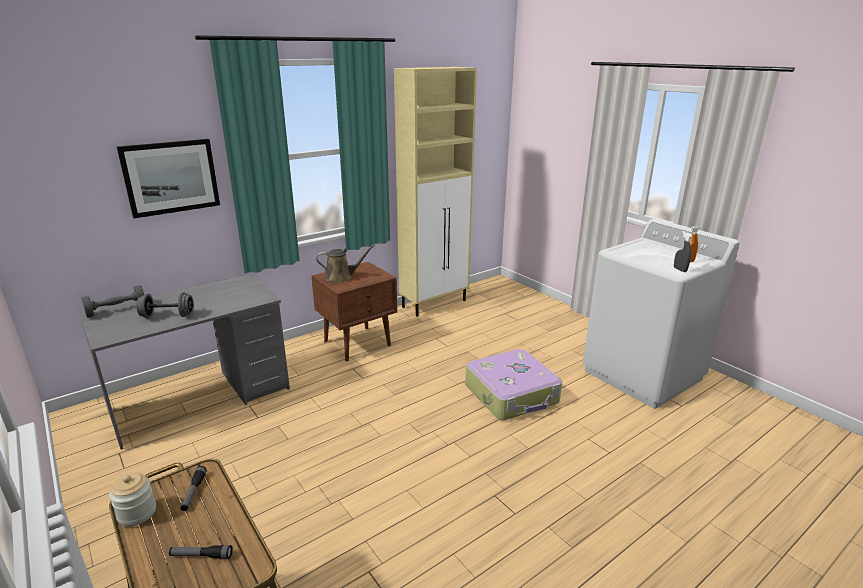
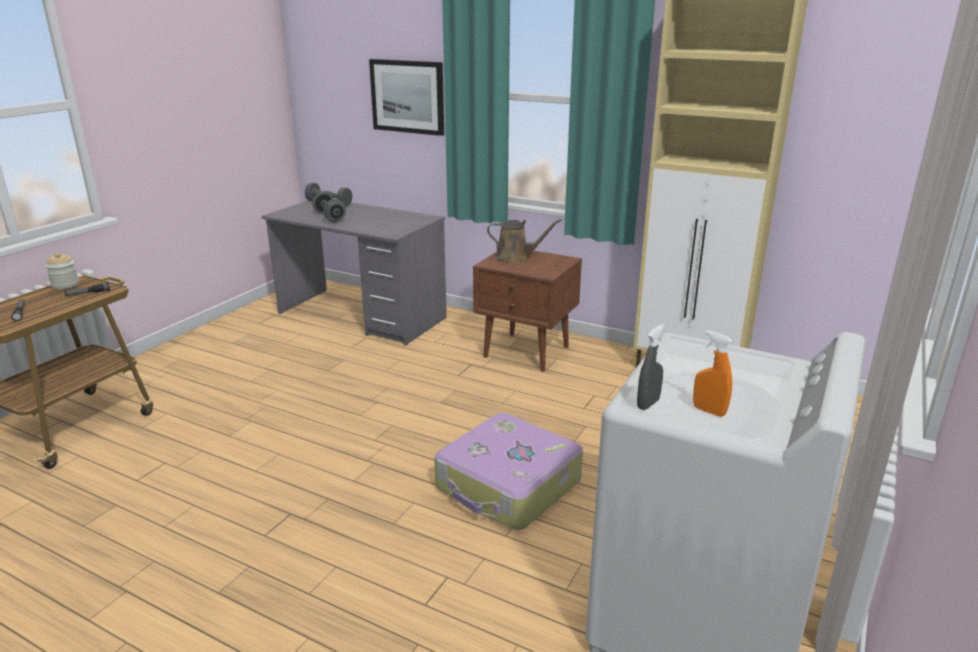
camera: 65 degrees right, 0 degrees up
(341, 278) = (516, 258): brown watering can -> brown watering can turned 45 degrees counterclockwise

